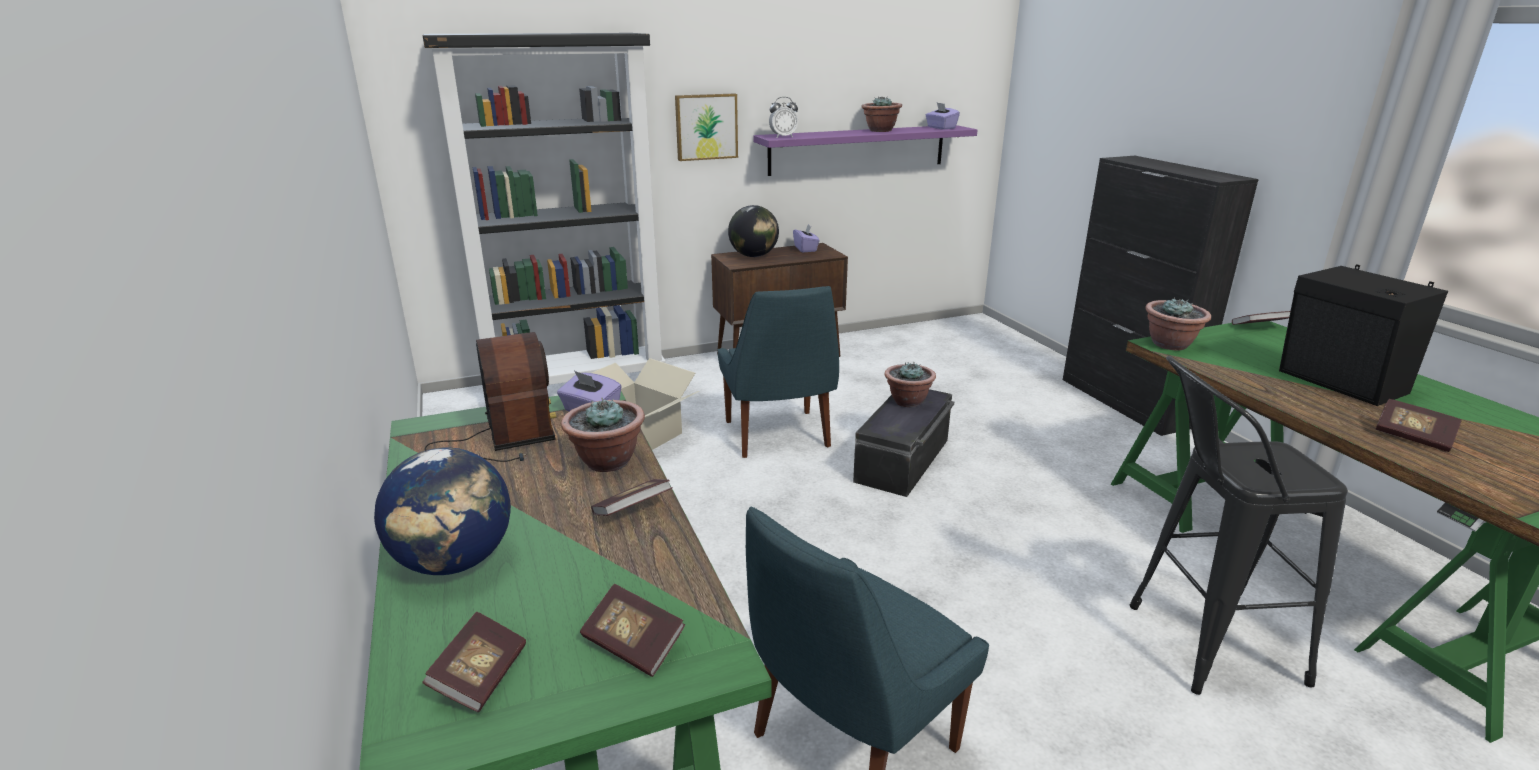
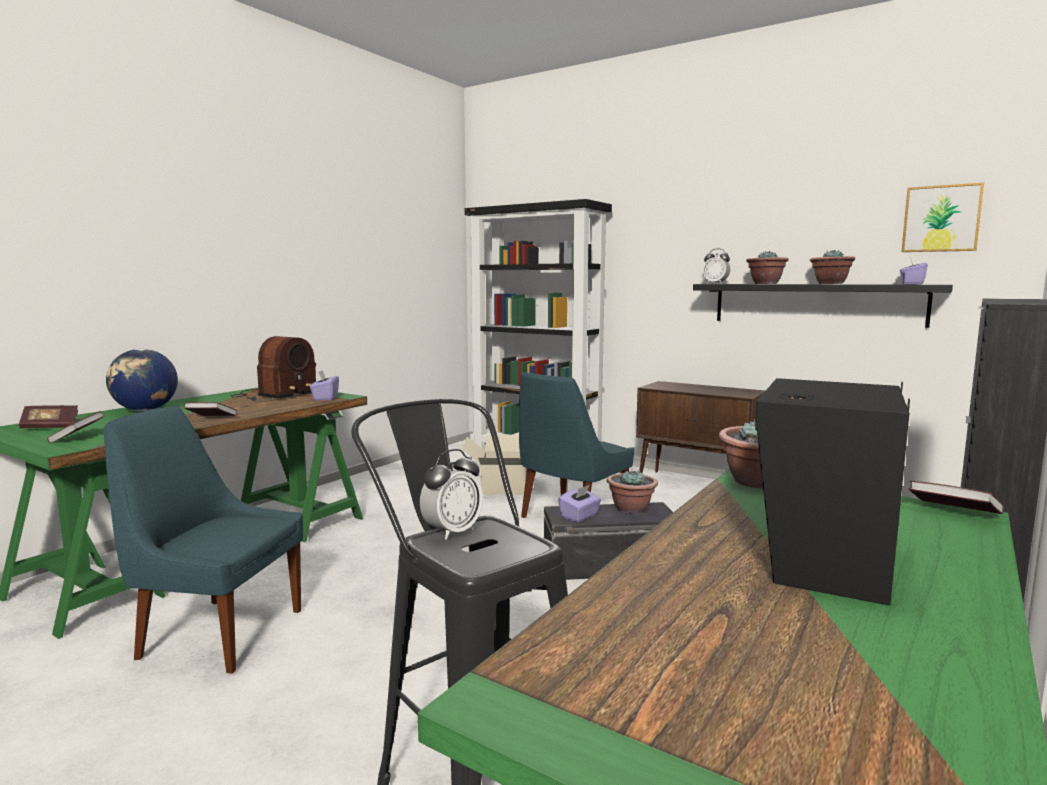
camera: 55 degrees right, 15 degrees down
(607, 461) = (265, 408): potted plant -> potted plant (765, 283)
(706, 126) = (665, 275): picture -> picture (941, 219)
(753, 256) = (681, 386): globe -> none
(806, 249) = (736, 390): purple tissue box -> purple tissue box (580, 516)
(858, 149) = (816, 304): purple shelf -> black shelf
(1239, 468) = (452, 532): none -> alarm clock
(1412, 437) = (685, 605): book -> none

